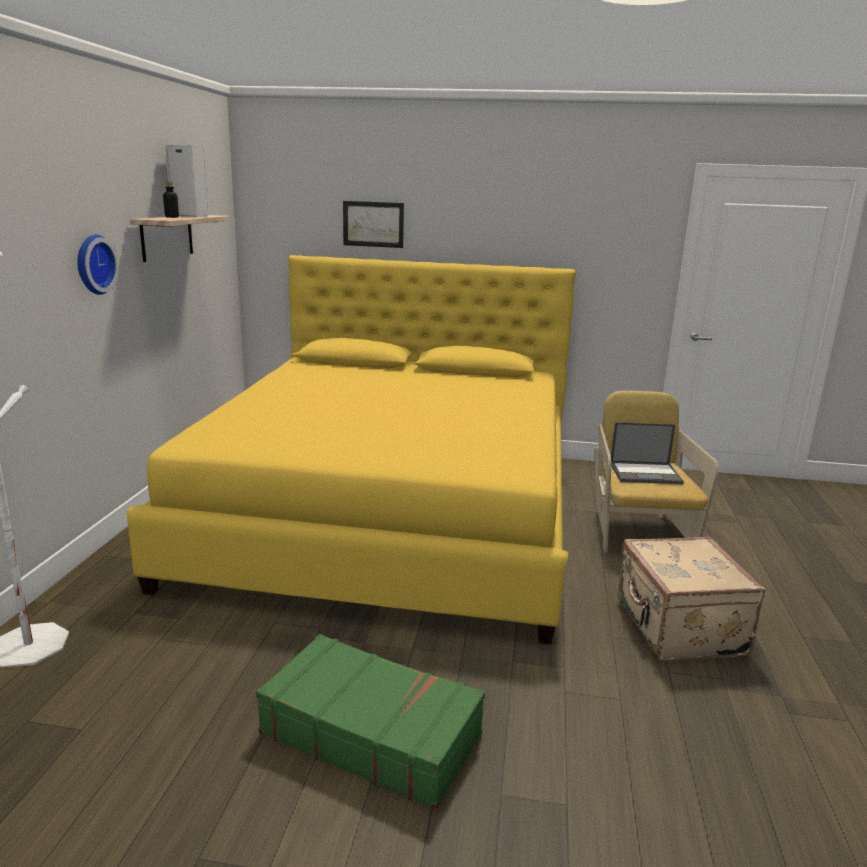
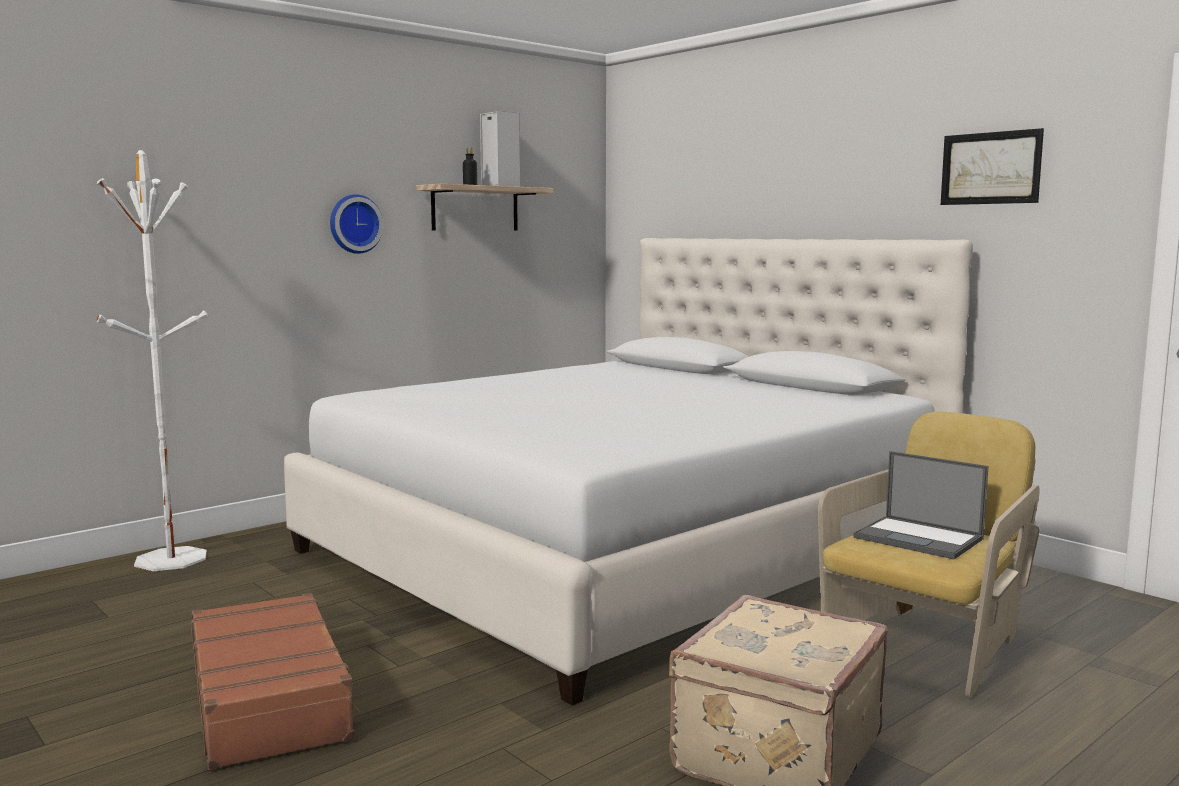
camera: 40 degrees right, 10 degrees down
(371, 732) = (271, 699): green suitcase -> brown suitcase
(373, 224) = (732, 195): picture -> picture (990, 168)
(391, 512) = (624, 548): yellow bed -> white bed

